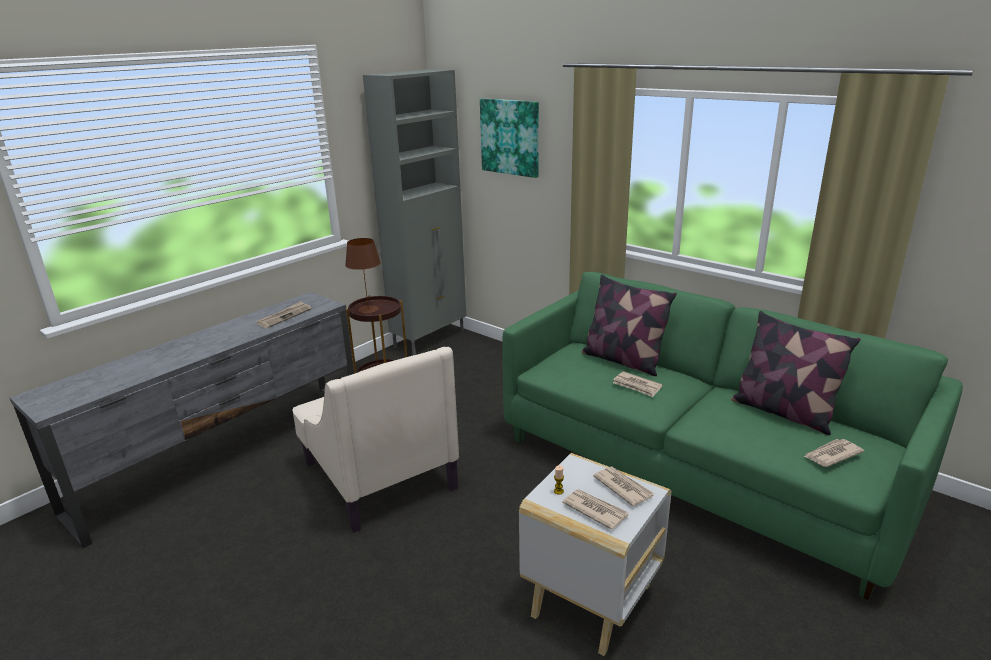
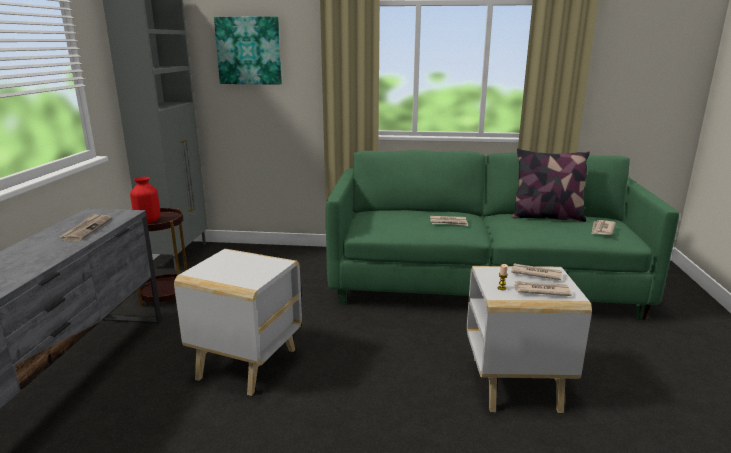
camera: 35 degrees left, 5 degrees down
(368, 309) = (148, 221): brown table lamp -> red vase
(378, 474) = (246, 365): beige armchair -> white side table
(623, 360) = (414, 212): pillow -> none

